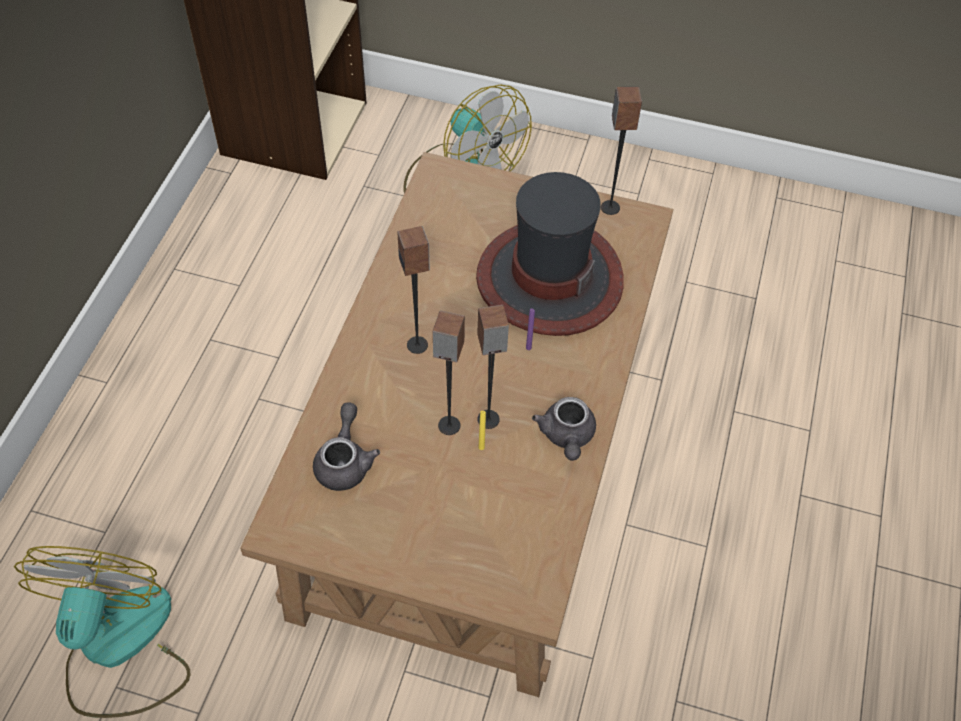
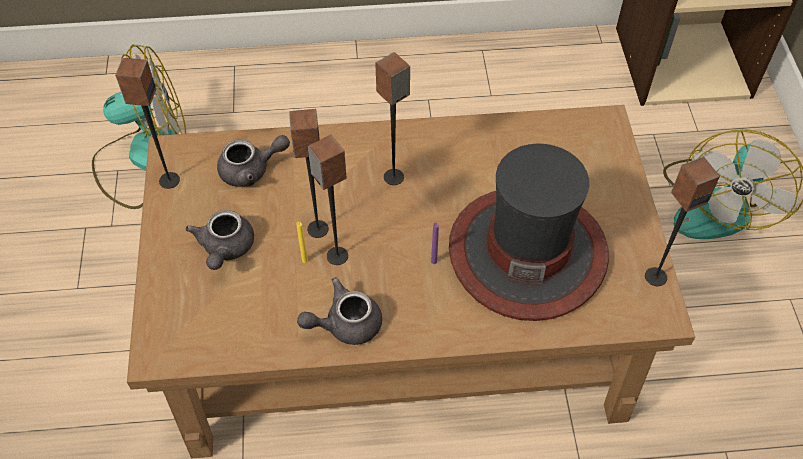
camera: 70 degrees right, 0 degrees up
(317, 542) = (169, 180): none -> speaker
(436, 511) = (225, 249): none -> grey teapot

